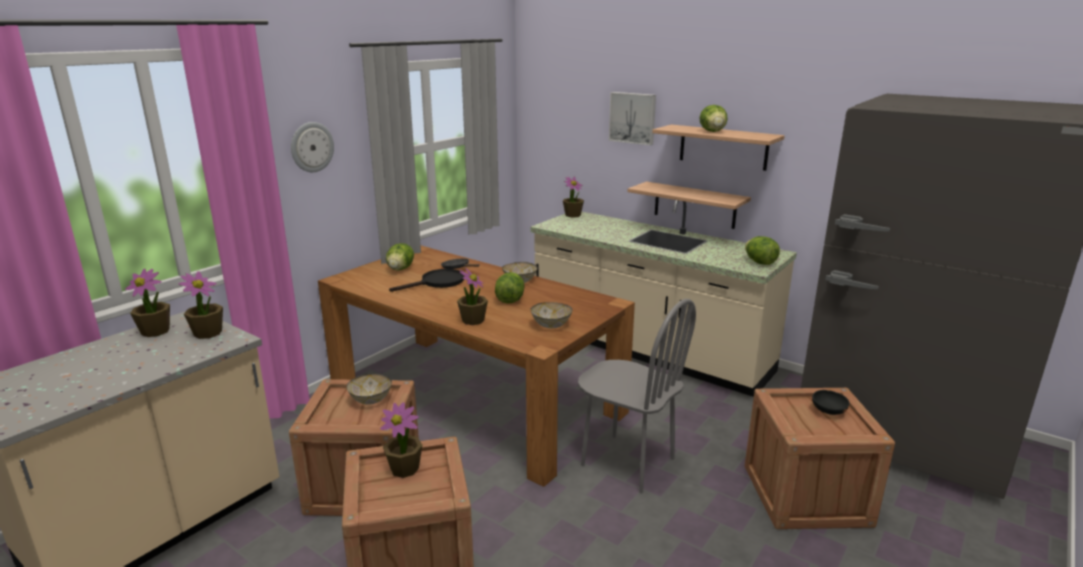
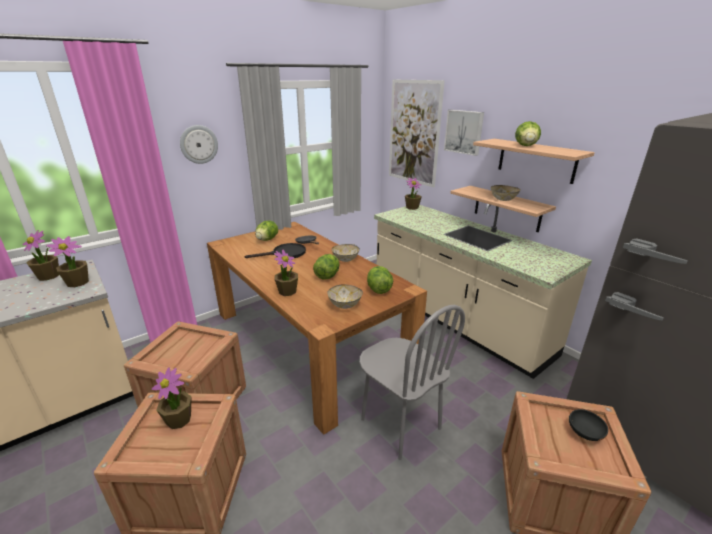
camera: 15 degrees right, 5 degrees up
(371, 400) = (198, 345): bowl -> bowl (503, 199)
(564, 121) = (414, 133): none -> picture
(760, 262) = (551, 267): lettuce -> lettuce (379, 289)

